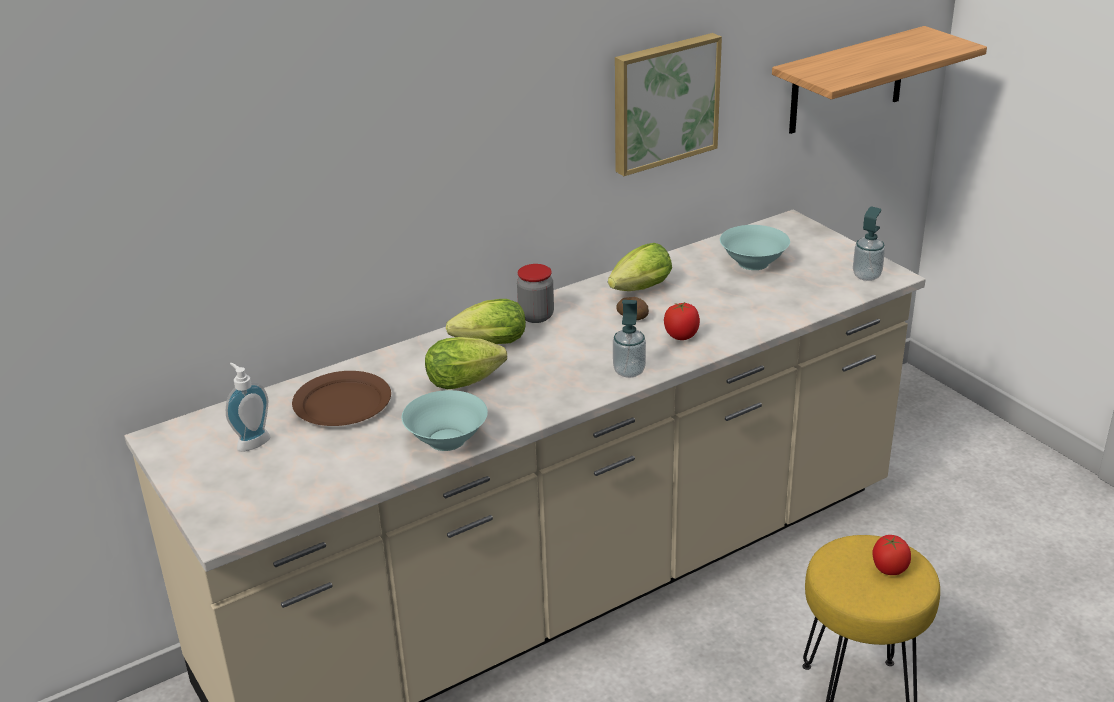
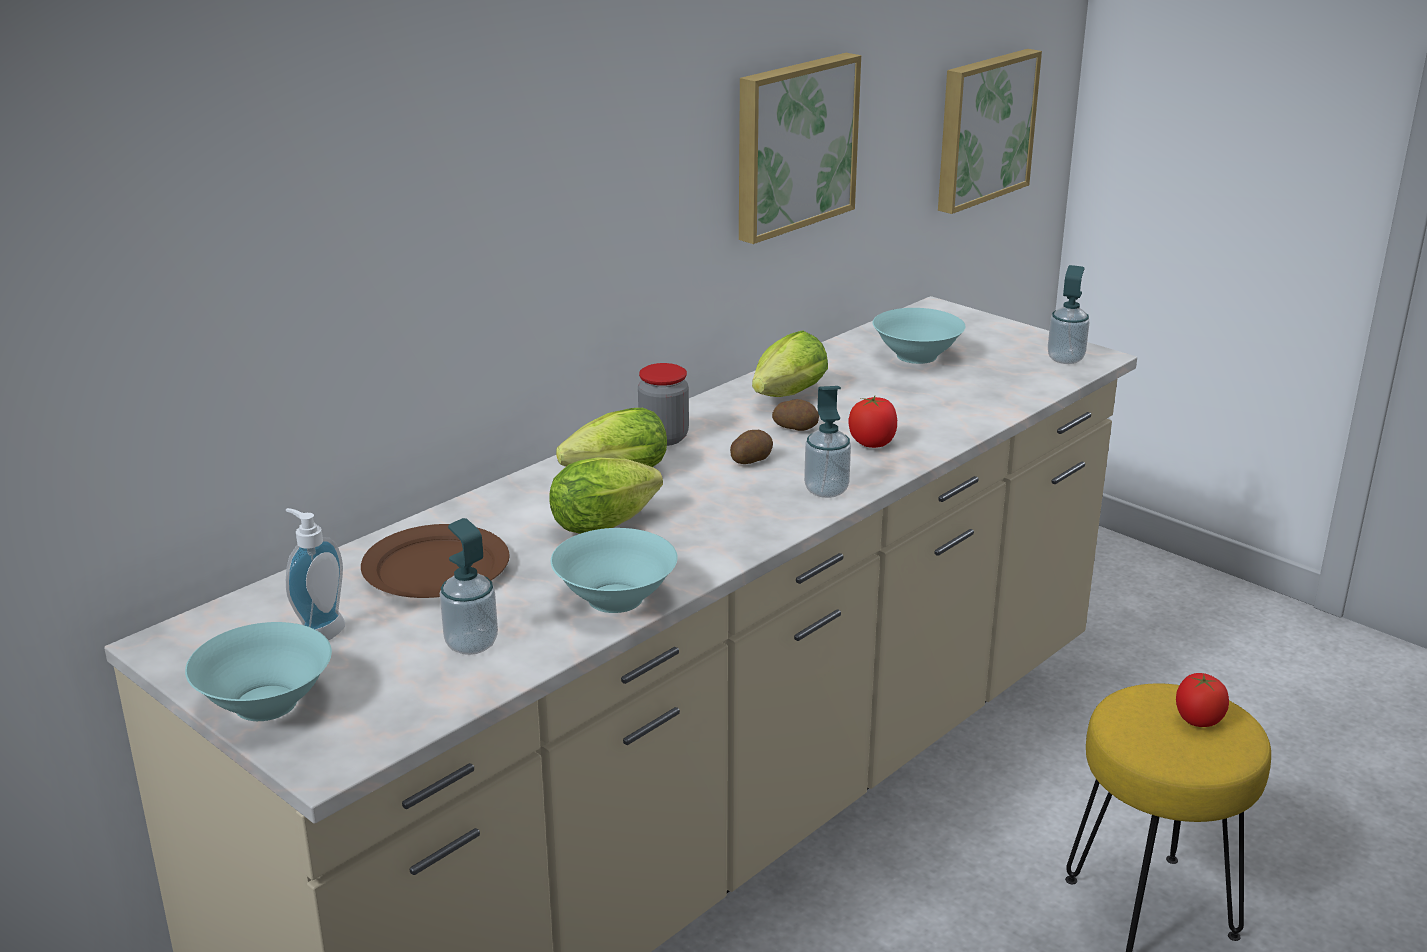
camera: 15 degrees left, 5 degrees down
(201, 488) = (264, 704): none -> turquoise bowl
(341, 462) = (471, 644): none -> soap dispenser
(588, 340) = (750, 460): none -> potato
(847, 81) = (982, 128): shelf -> picture

